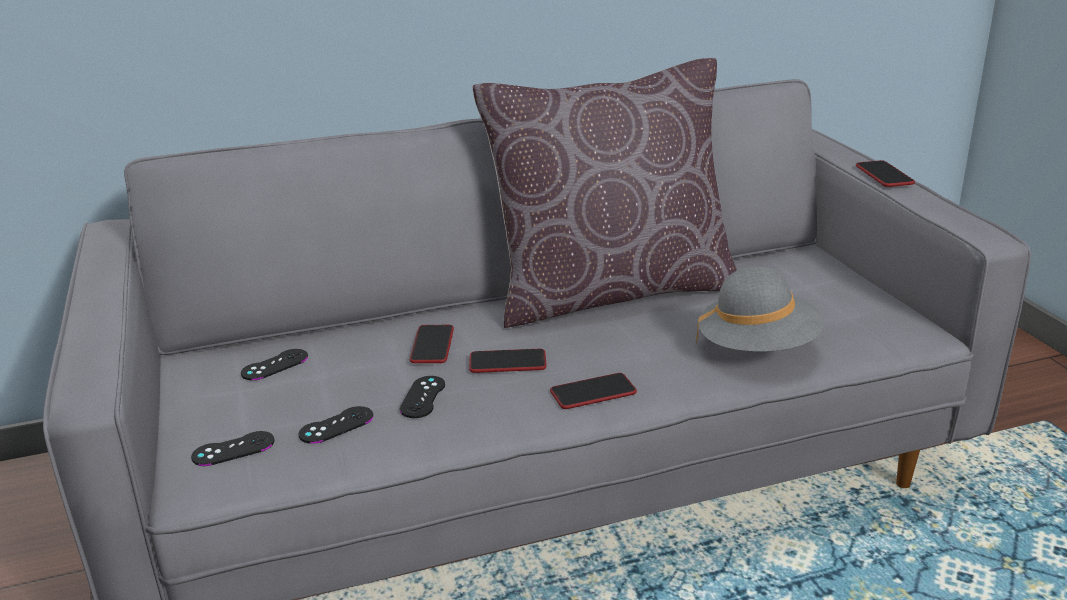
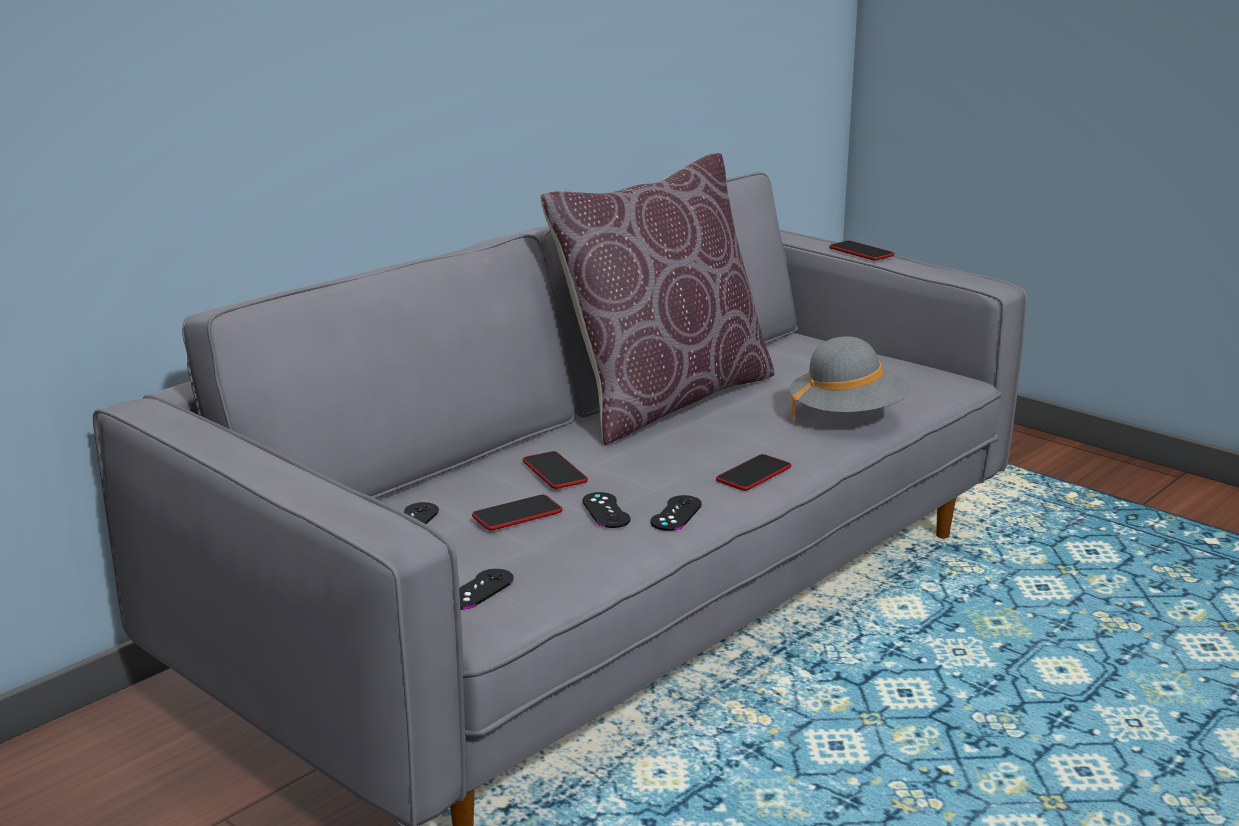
camera: 30 degrees left, 5 degrees down
(336, 425) = (554, 549): black game controller -> black game controller (676, 513)
(507, 362) = (646, 469): phone -> phone (517, 514)

